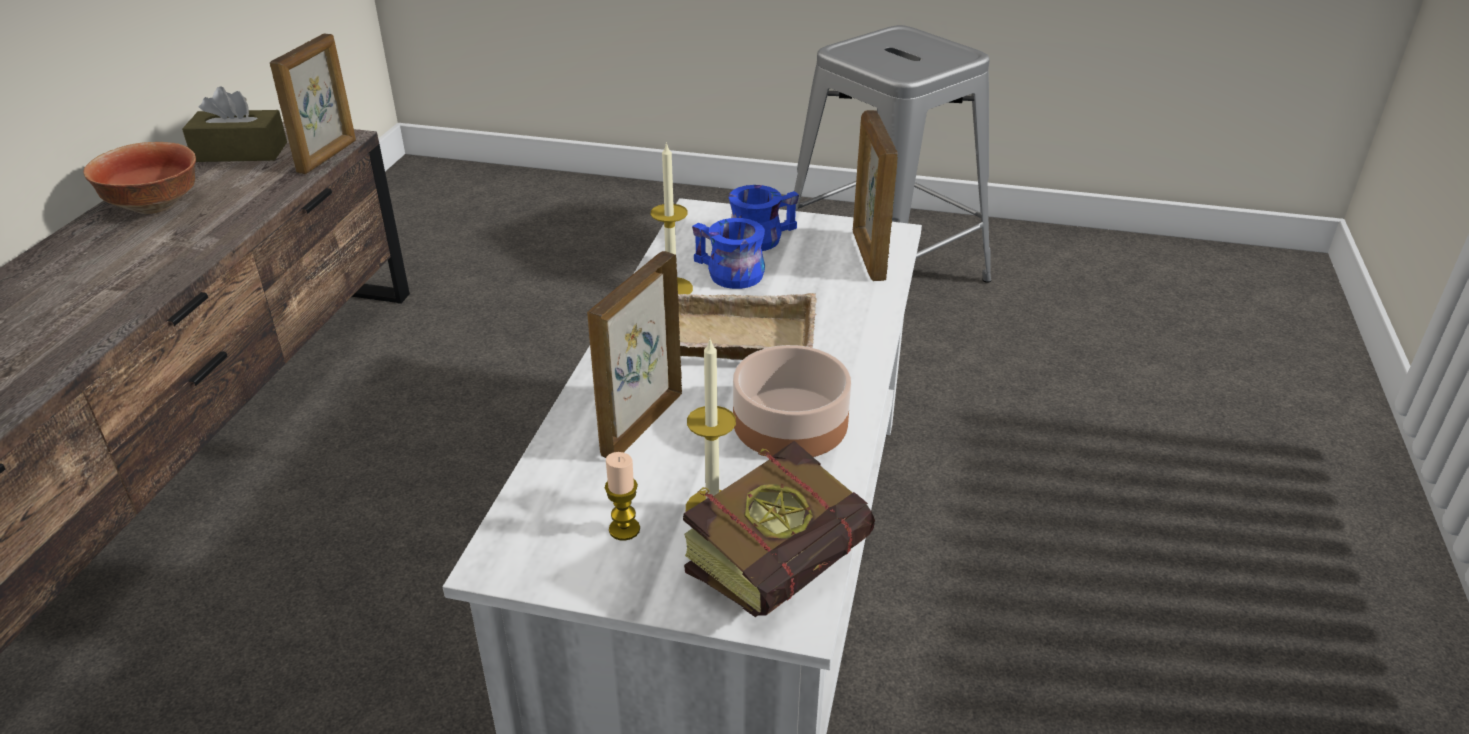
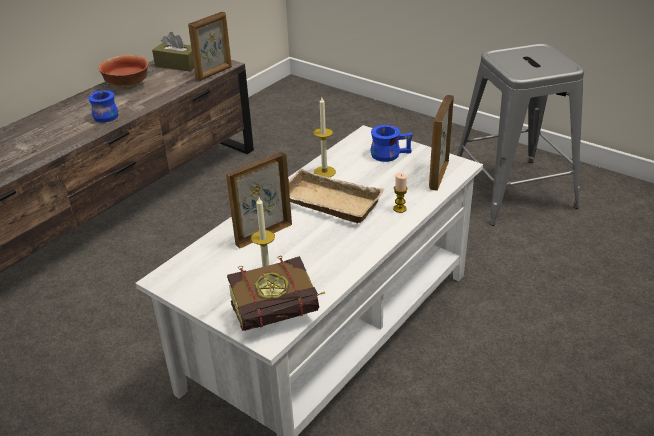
camera: 25 degrees right, 0 degrees up
(624, 529) = (223, 279): candle -> candle (399, 209)
(726, 274) = (357, 170): blue mug -> blue mug (103, 115)
(788, 423) = (331, 251): bowl -> none

